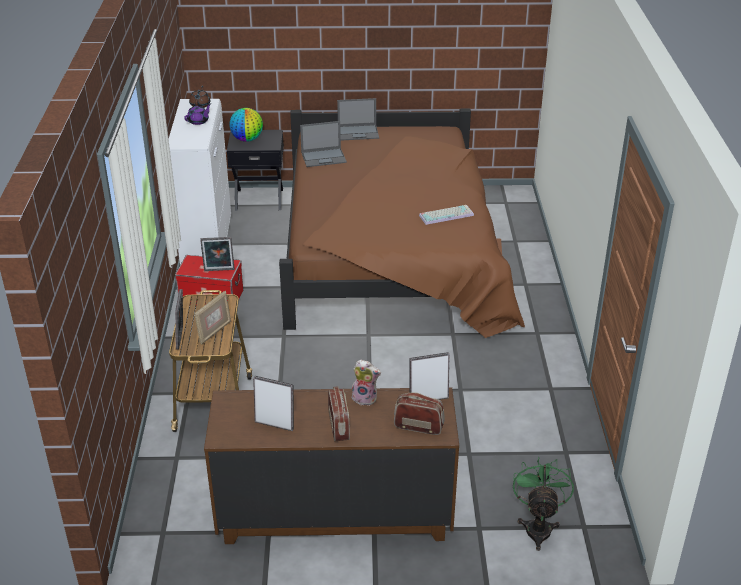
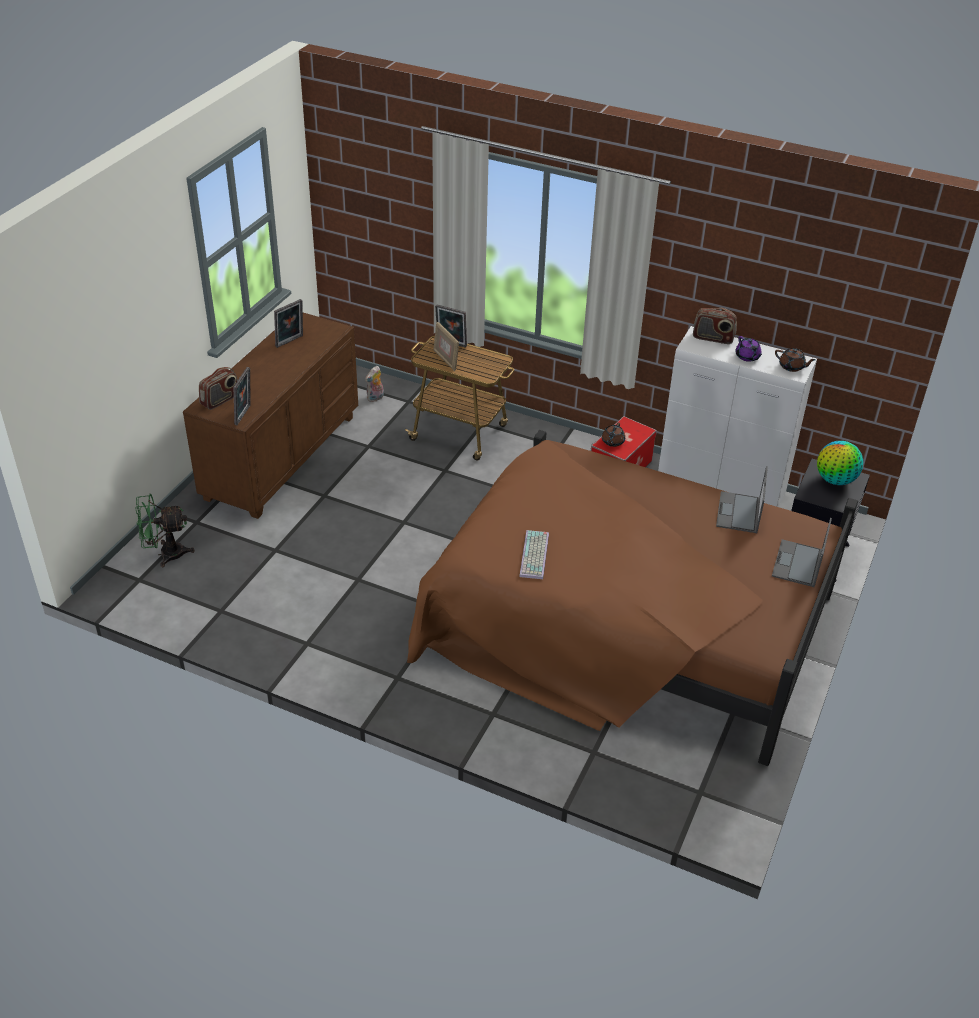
camera: 115 degrees right, 5 degrees up
(219, 271) = (612, 442): picture frame -> brown teapot
(339, 426) = (259, 366): radio -> radio (713, 338)
(365, 398) = (276, 387): plush toy -> plush toy (375, 398)
(538, 526) = (165, 554): green fan -> green fan turned 135 degrees clockwise

